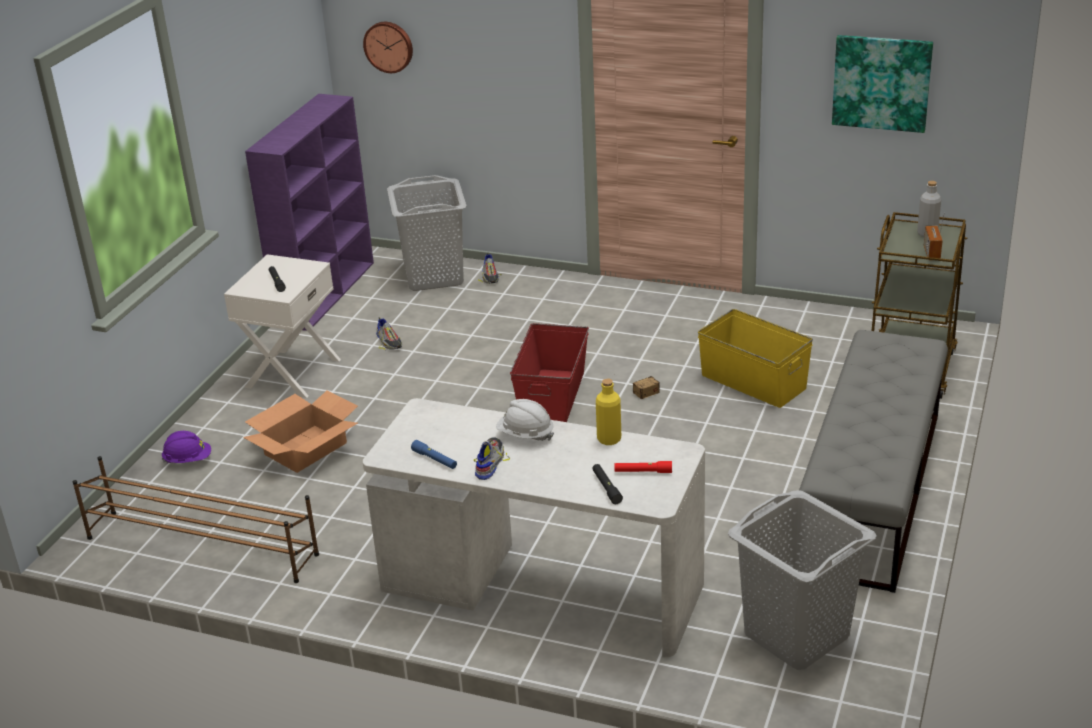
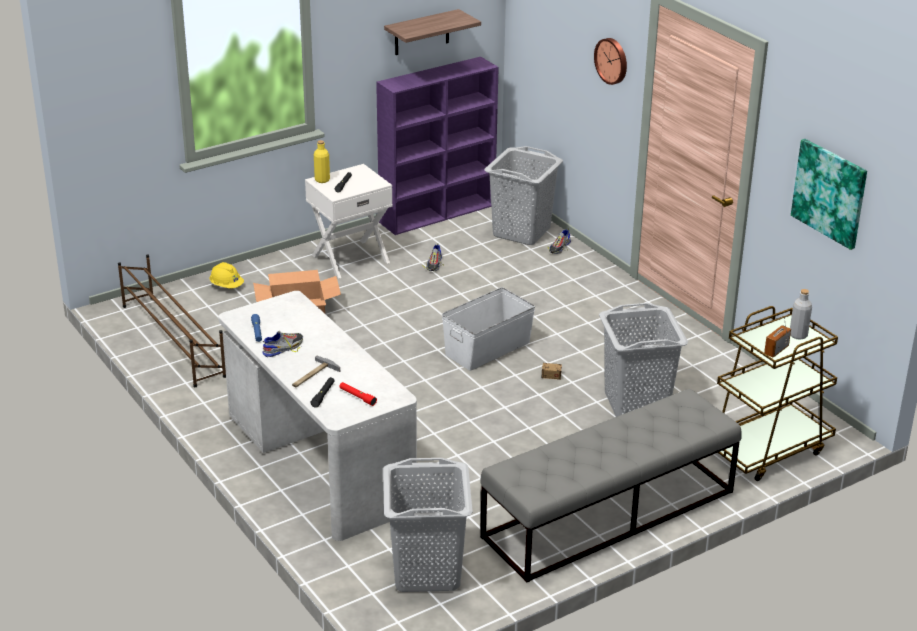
camera: 35 degrees right, 0 degrees up
(188, 460) = (226, 286): purple hard hat -> yellow hard hat
(269, 78) = (421, 33): none -> shelf
(389, 46) = (537, 35): wall clock -> wall clock (612, 60)
(525, 435) = (325, 342): white hard hat -> none
(553, 396) = (488, 348): red storage box -> white storage box
(565, 474) = (313, 376): none -> hammer
(609, 439) = (368, 368): yellow bottle -> yellow bottle (322, 180)
(753, 381) = (637, 403): yellow storage box -> grey laundry basket

